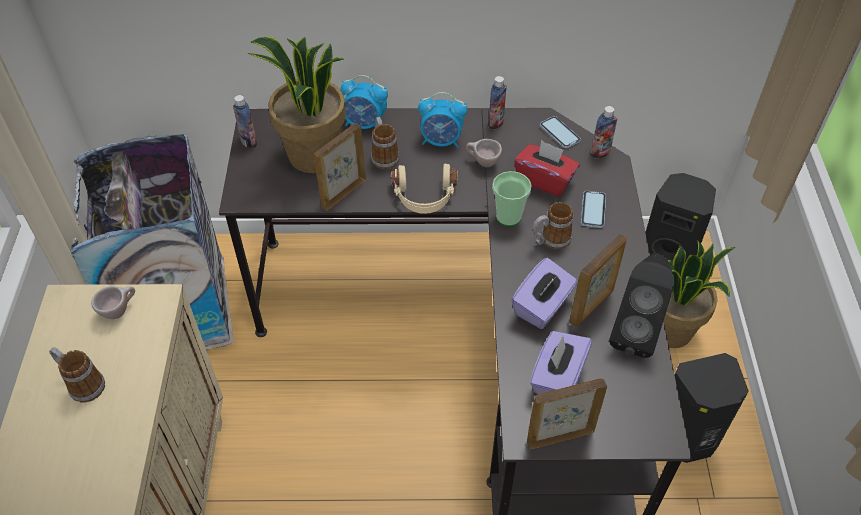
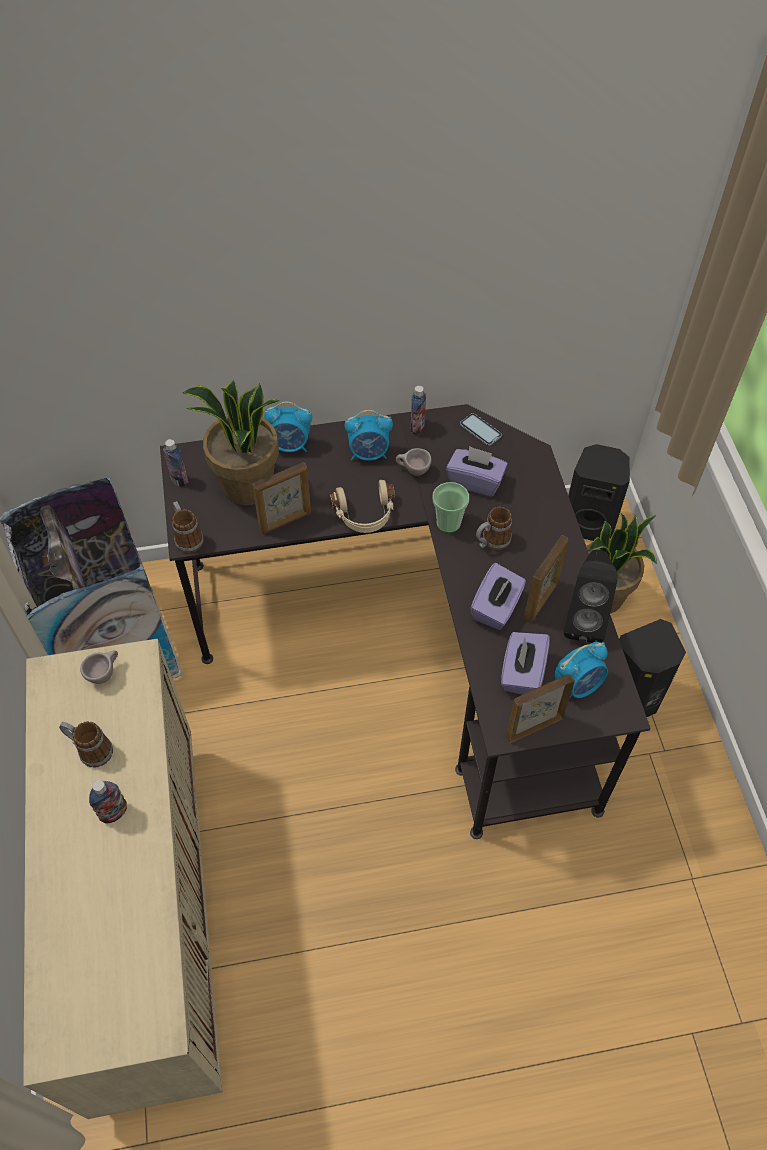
camera: 10 degrees left, 5 degrees up
(343, 193) = (286, 521): picture frame -> picture frame turned 150 degrees counterclockwise
(383, 156) = (316, 477): mug -> mug (187, 537)
(544, 180) = (475, 481): red tissue box -> purple tissue box
(593, 210) = (525, 505): phone -> none
(600, 152) = (522, 445): bottle -> bottle (114, 813)
(617, 399) = (578, 685): none -> alarm clock

